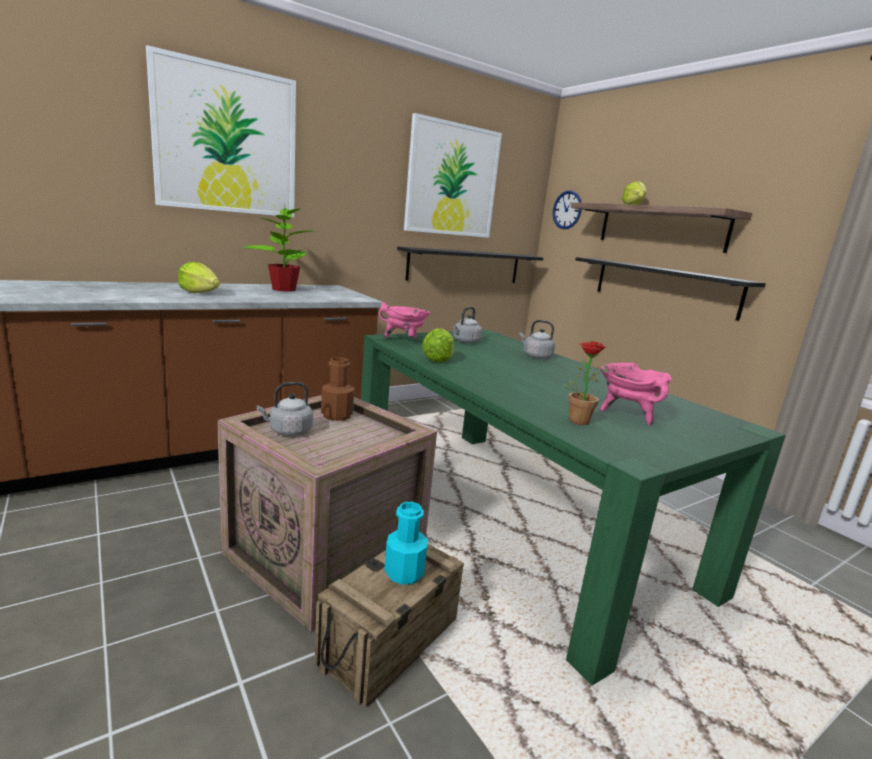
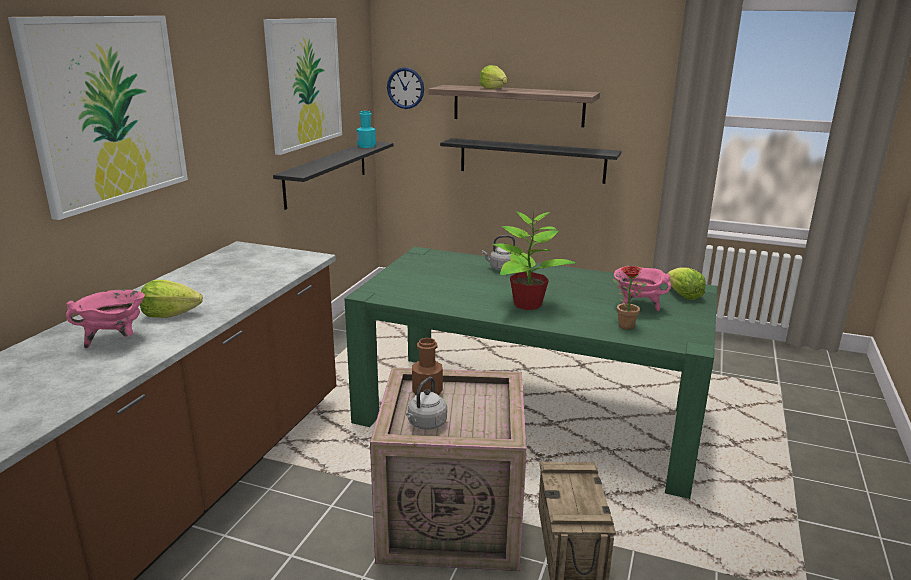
camera: 35 degrees left, 5 degrees up
(283, 289) = (216, 272): potted plant -> potted plant (526, 304)
(404, 340) = (387, 291): pink cooking pot -> pink cooking pot (115, 340)
(404, 572) = (576, 488): turquoise bottle -> turquoise bottle (366, 146)
(438, 359) = (453, 303): lettuce -> lettuce (683, 295)
(465, 341) = (428, 271): grey kettle -> none

